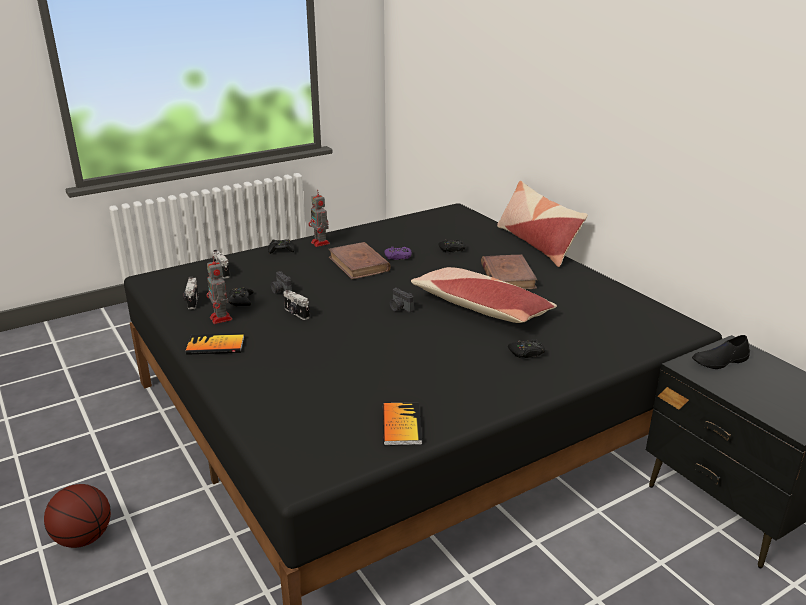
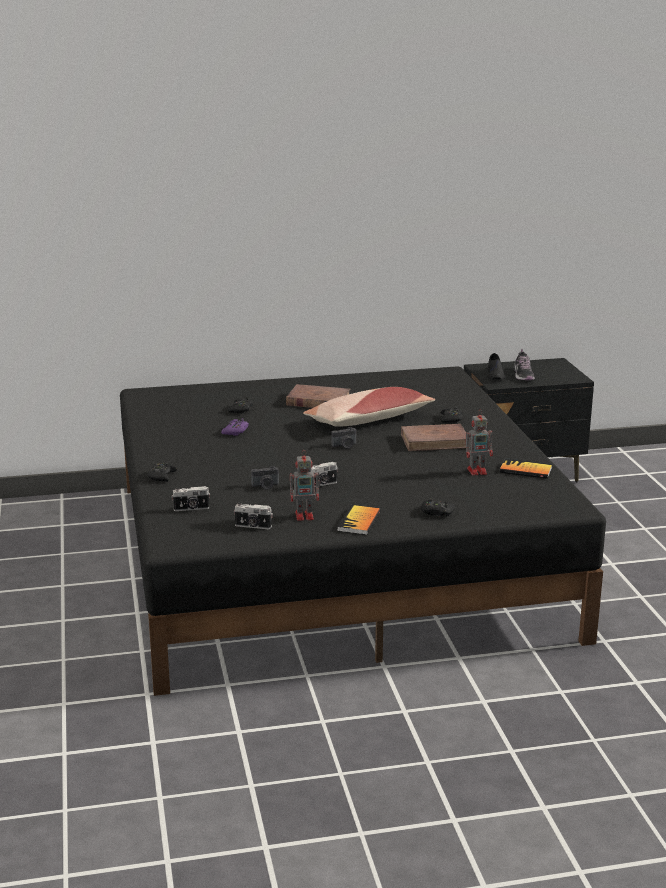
camera: 70 degrees left, 5 degrees down
(83, 538) = (425, 736): basketball -> none
(240, 301) = (272, 504): black game controller -> black game controller (437, 512)
(320, 243) = (163, 457): toy robot -> toy robot (478, 471)
(359, 264) = (236, 448): brown book -> brown book (435, 441)
(536, 243) = (262, 380): pillow -> none
(749, 381) = (523, 375): none -> shoe

